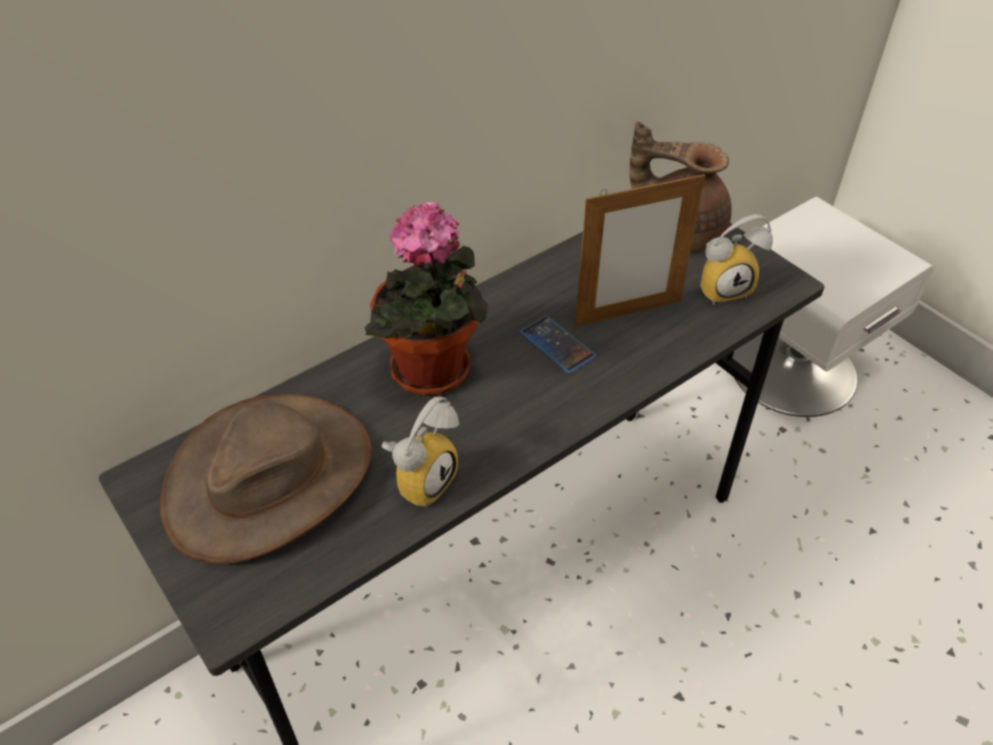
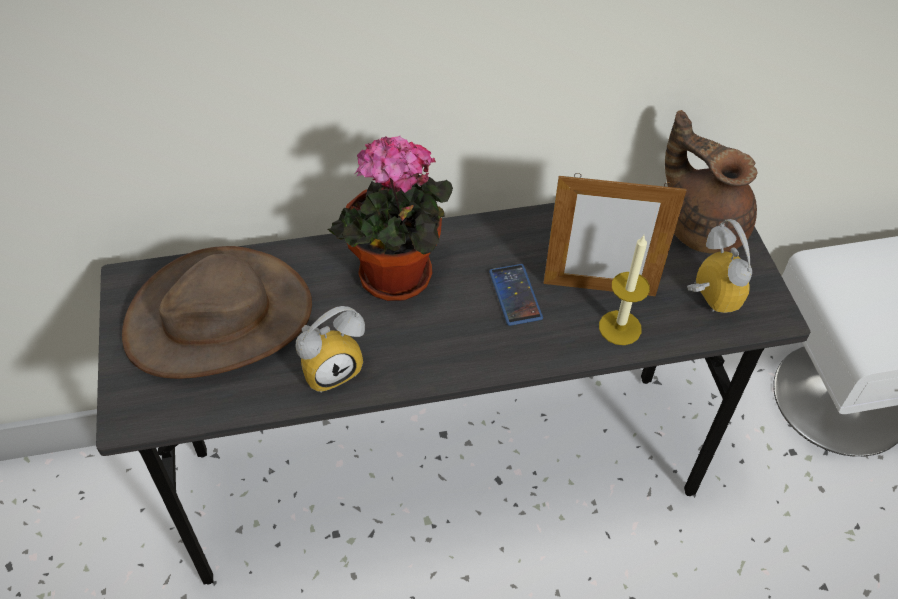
camera: 25 degrees right, 5 degrees up
(668, 339) = (620, 327): none -> candle
(723, 287) = (706, 298): alarm clock -> alarm clock turned 120 degrees counterclockwise

